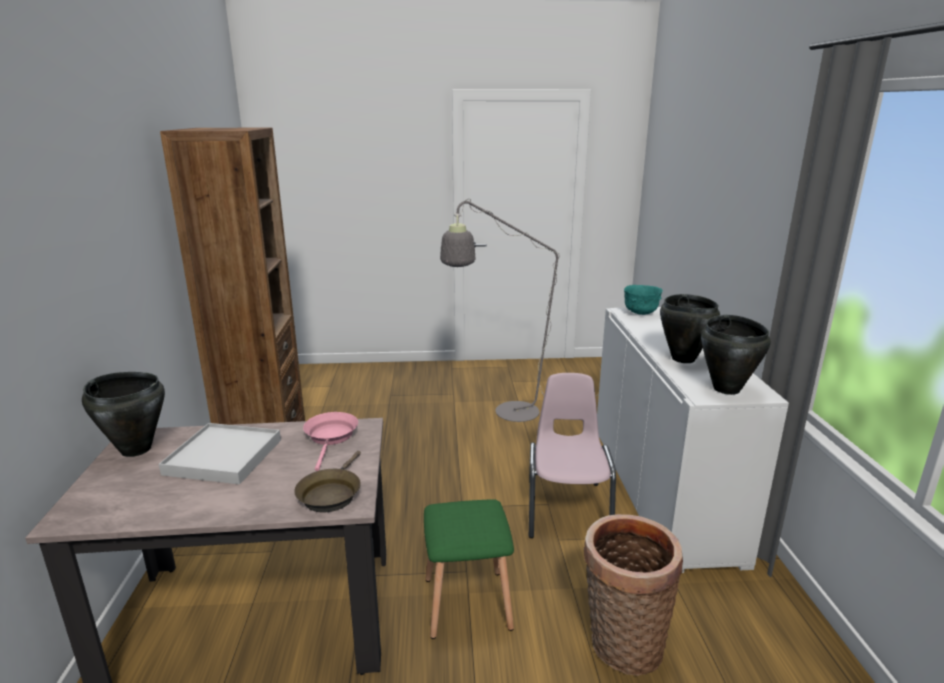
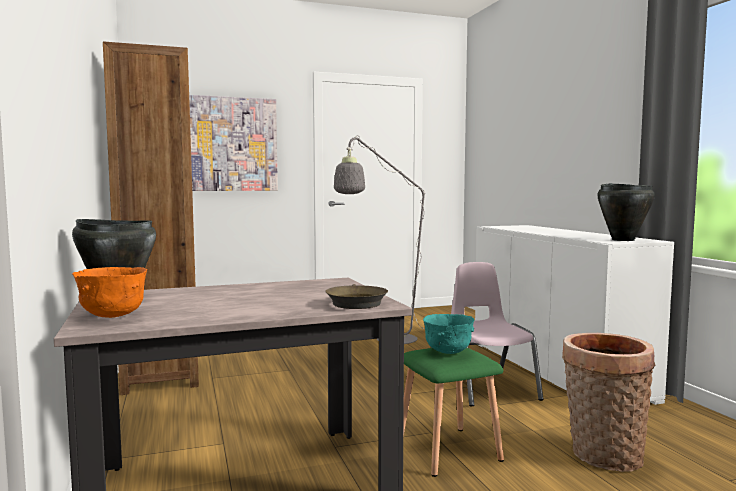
camera: 15 degrees left, 15 degrees down
(102, 493) = (112, 316): none -> orange bowl
(223, 457) = (220, 296): white tray -> none
(331, 437) = (314, 285): pink frying pan -> none
(358, 180) = (230, 144): none -> picture
(640, 313) = (507, 226): turquoise bowl -> turquoise bowl (448, 352)
(683, 359) = (571, 235): black cooking pot -> none

